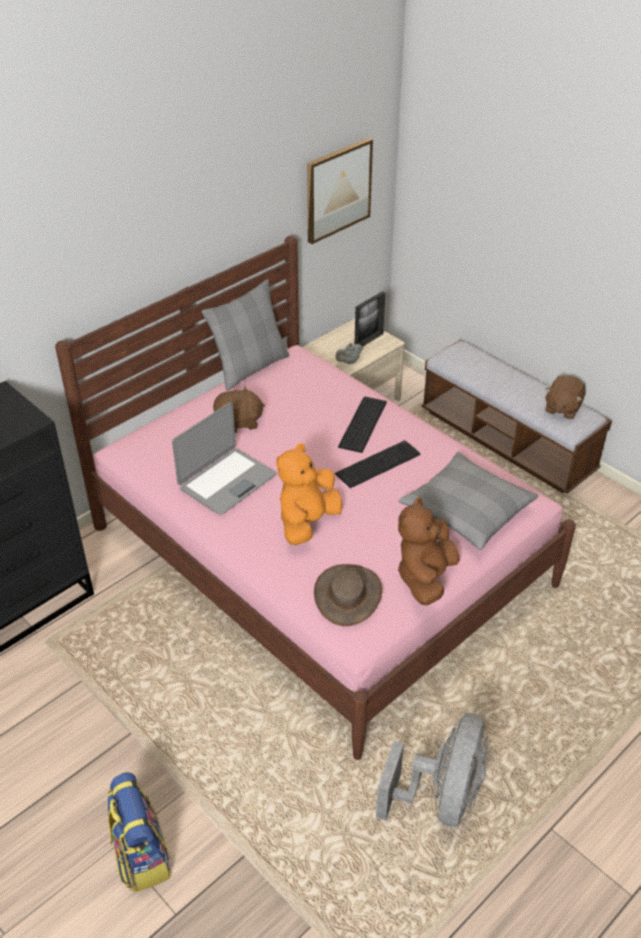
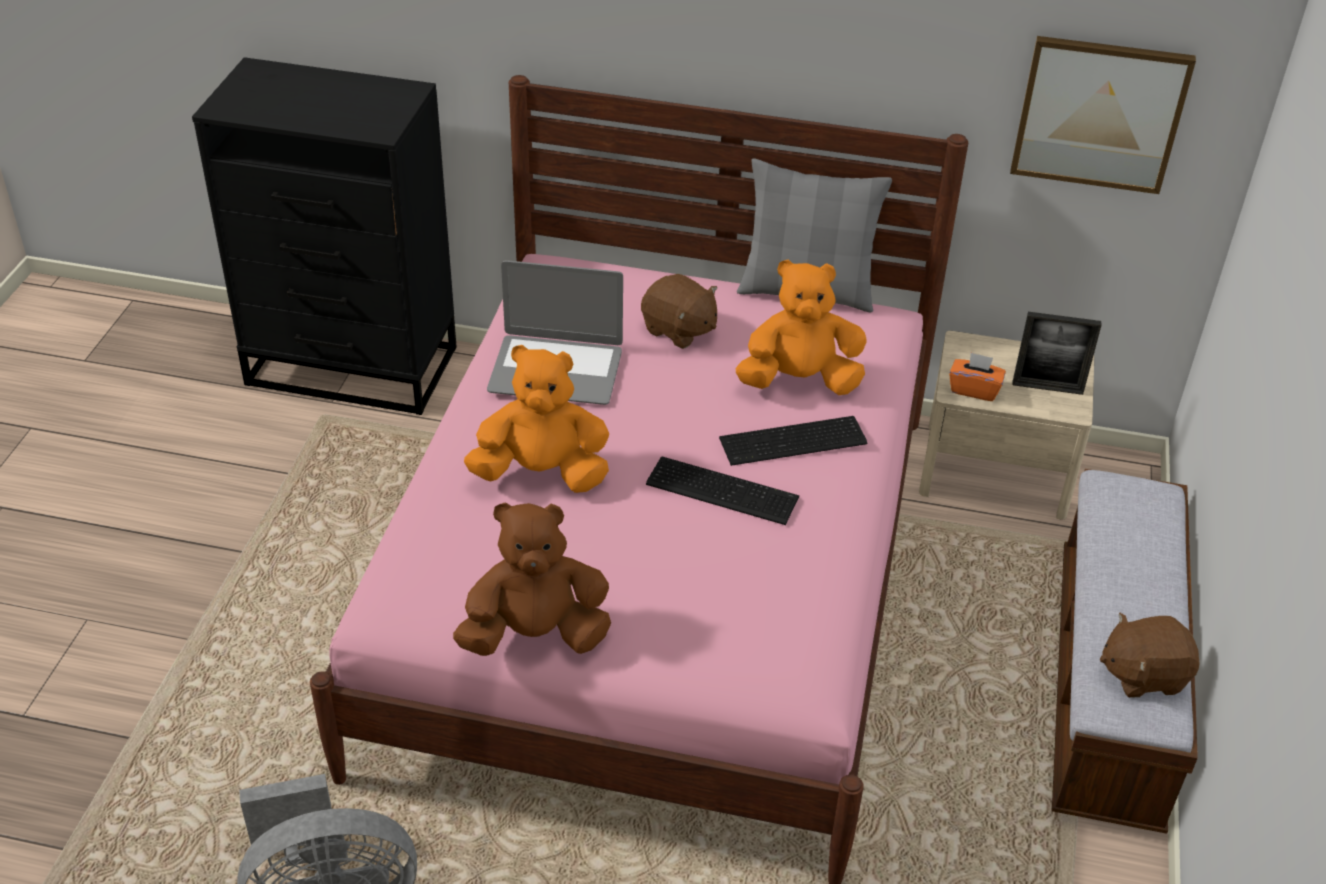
camera: 55 degrees right, 0 degrees up
(141, 856) = (82, 647): backpack -> none
(319, 402) = (799, 381): none -> orange plush toy
(348, 595) = (438, 569): brown hat -> none
(349, 362) = (974, 389): grey teapot -> orange tissue box
(467, 509) = (714, 623): grey pillow -> none

